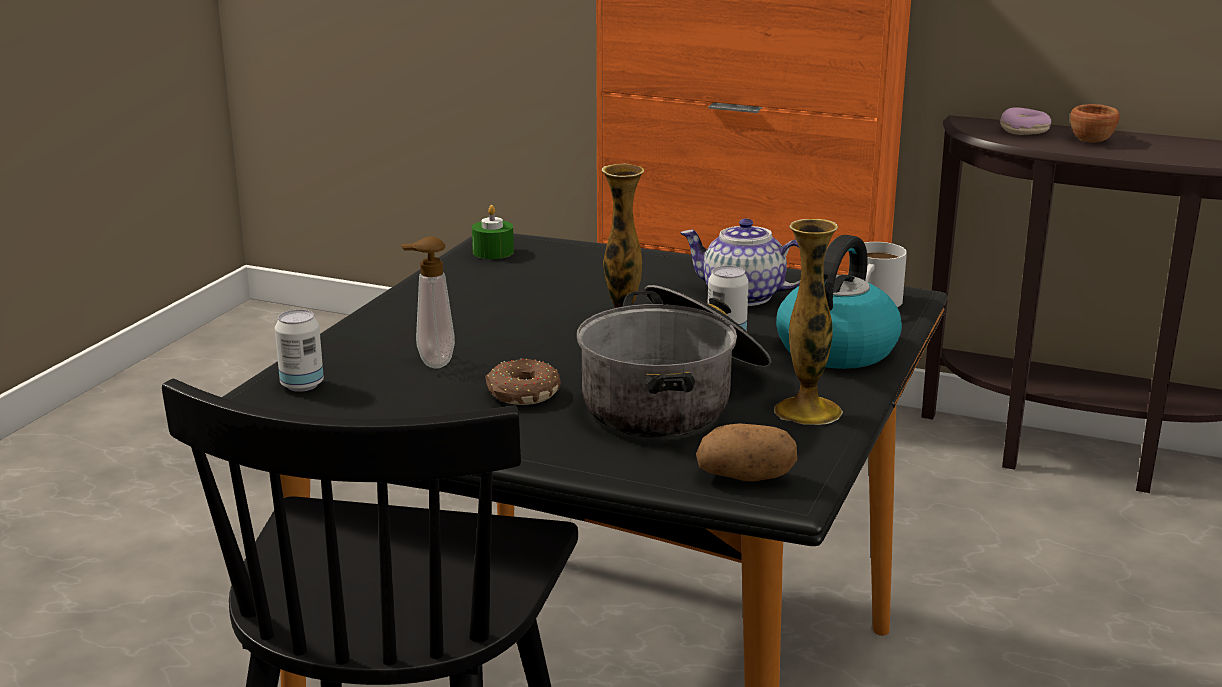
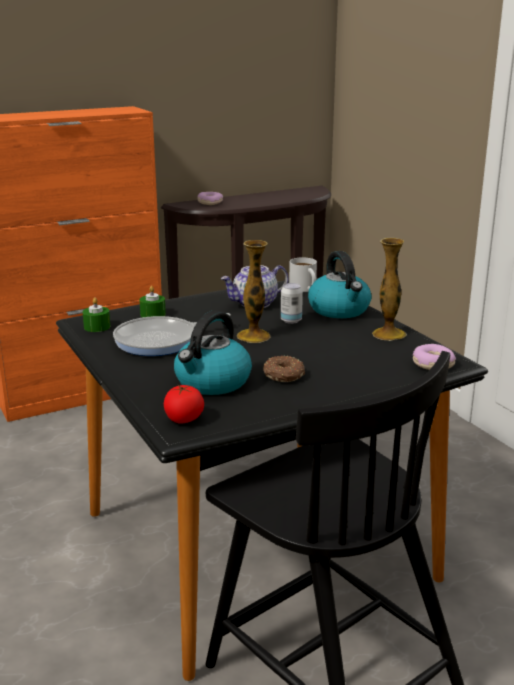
camera: 50 degrees left, 0 degrees up
(302, 385) = (184, 419): can -> tomato
(432, 363) = (212, 382): soap dispenser -> kettle
(511, 294) = (161, 341): none -> frying pan
(587, 261) = (153, 314): none -> green candle
(674, 397) = (338, 350): cooking pot -> none
(746, 477) = (432, 364): potato -> donut
(1093, 139) = (243, 200): brown cup -> none

